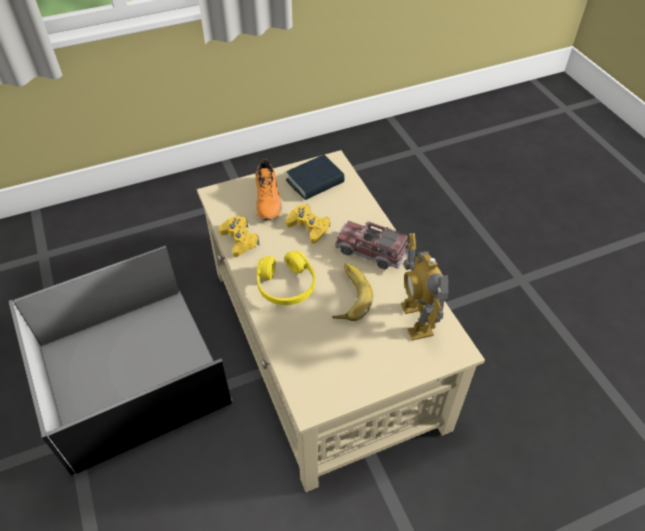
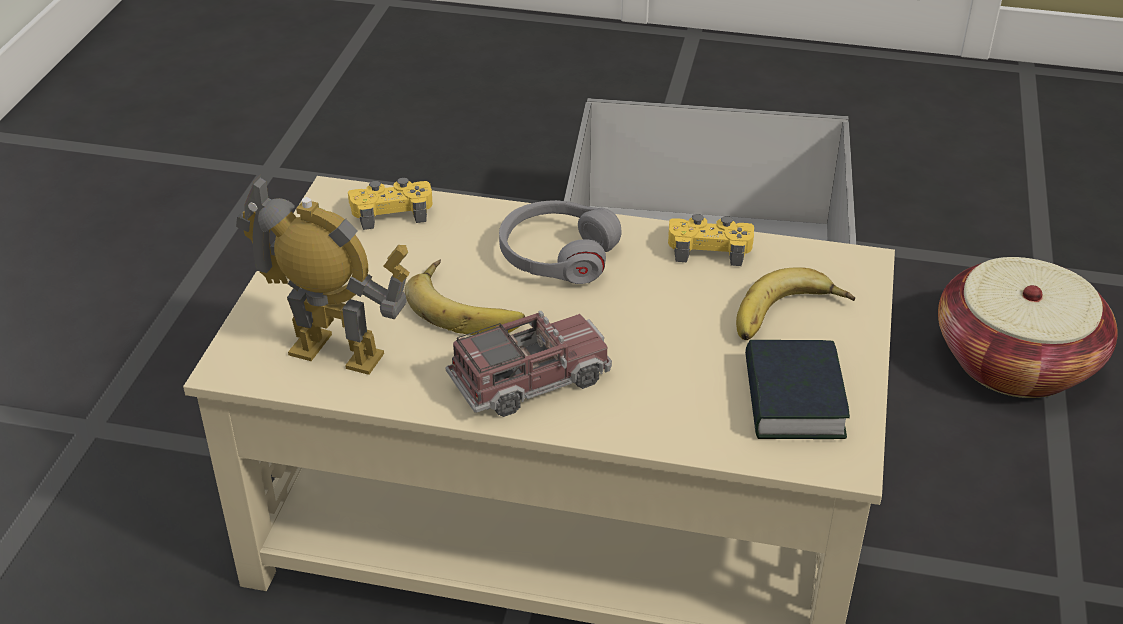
camera: 125 degrees right, 10 degrees down
(122, 245) = (1015, 361): none -> basket
(268, 199) = (790, 318): orange shoe -> banana
(286, 285) = (557, 255): yellow headphones -> grey headphones
(308, 227) = (667, 333): yellow game controller -> yellow game controller (392, 211)

